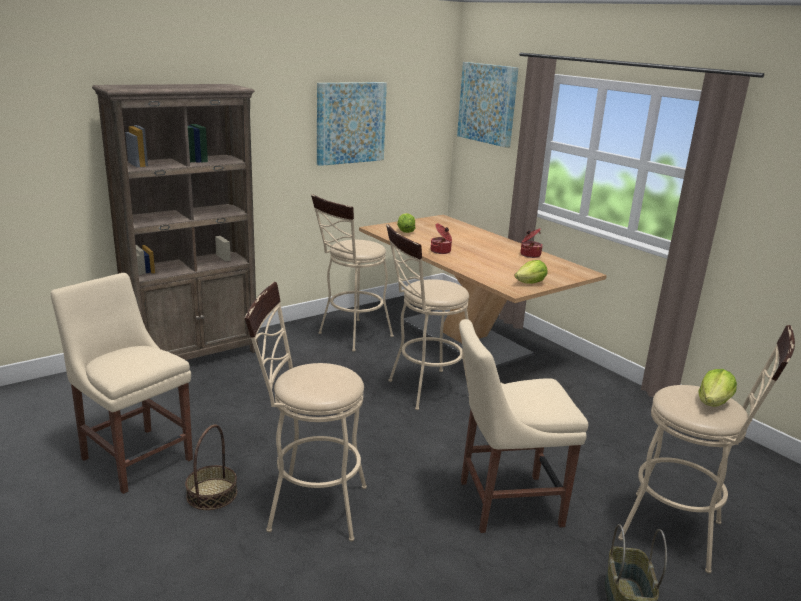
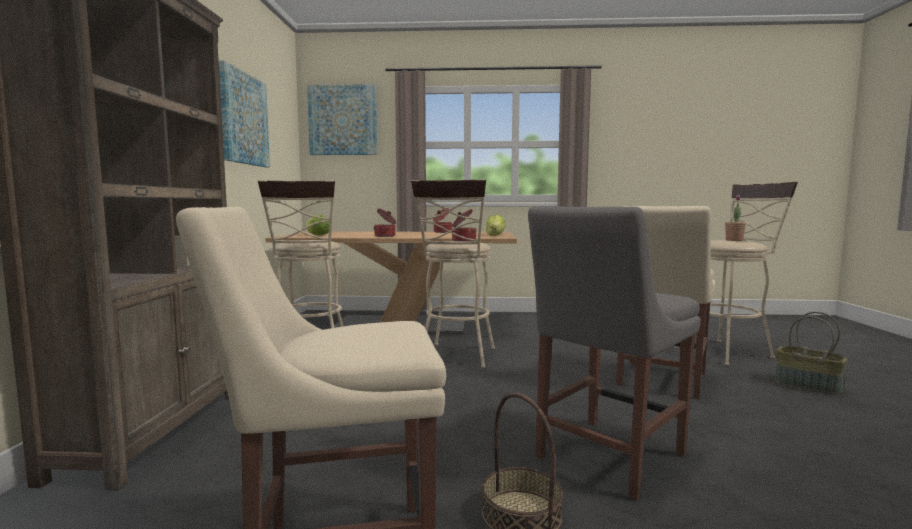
camera: 50 degrees left, 15 degrees down
(309, 507) = (605, 458): beige stool -> grey chair
(442, 287) = (463, 241): none -> cooking pot
(713, 403) = (734, 240): lettuce -> potted plant

